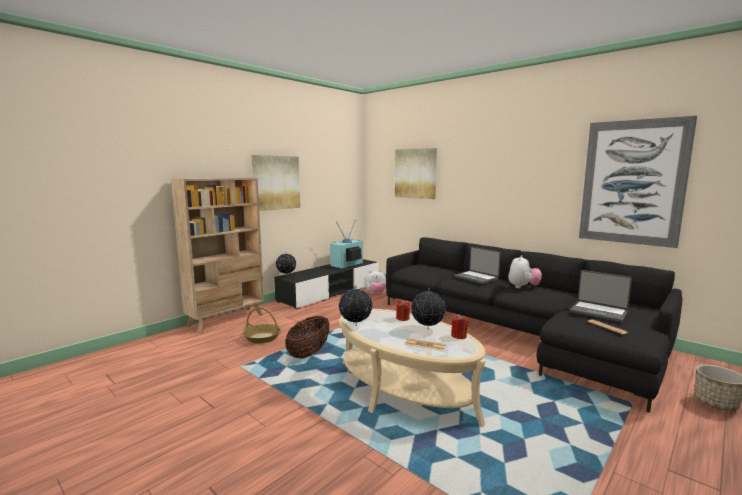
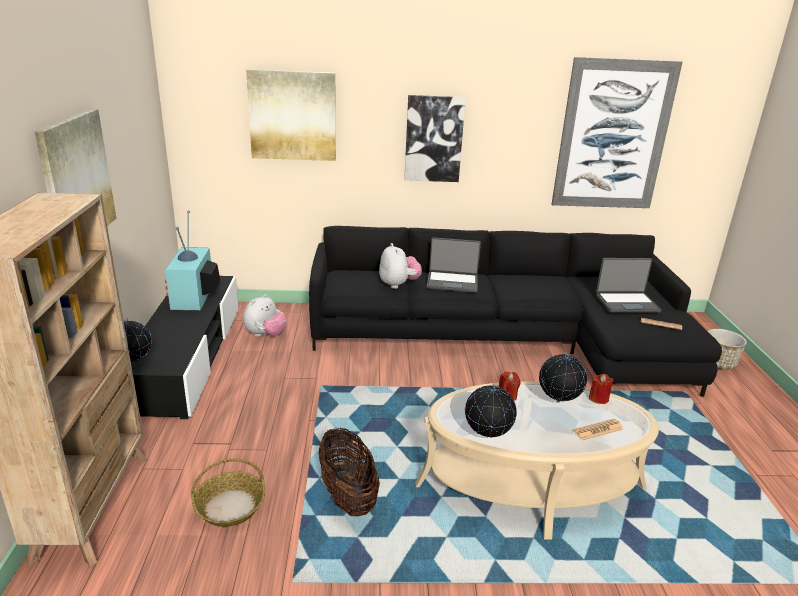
camera: 45 degrees left, 15 degrees up
(491, 186) = (433, 139): none -> picture
(523, 287) = (515, 283): plush toy -> plush toy (398, 285)

